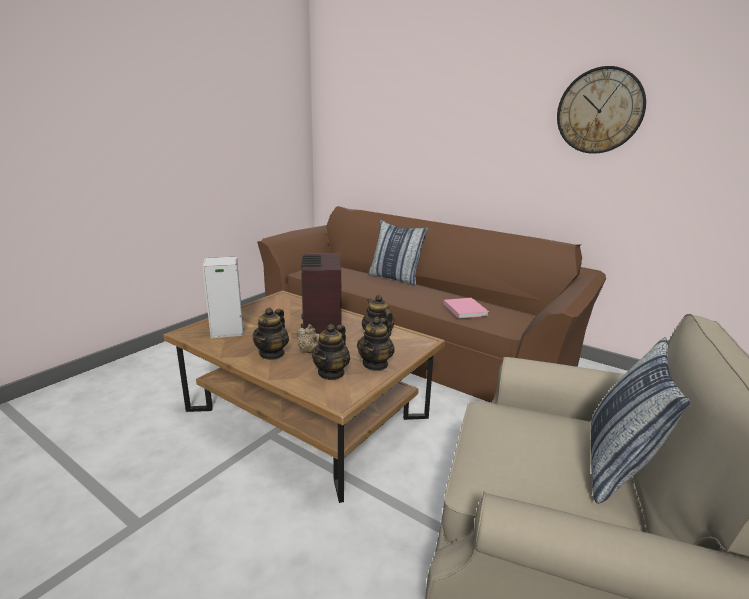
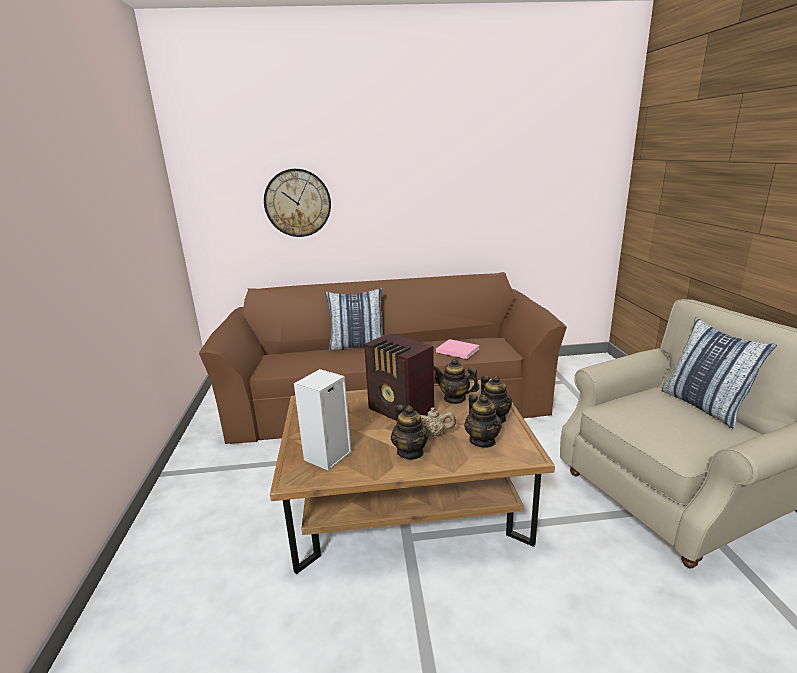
camera: 40 degrees left, 0 degrees up
(599, 111) = (492, 165): wall clock -> wall clock (297, 203)

